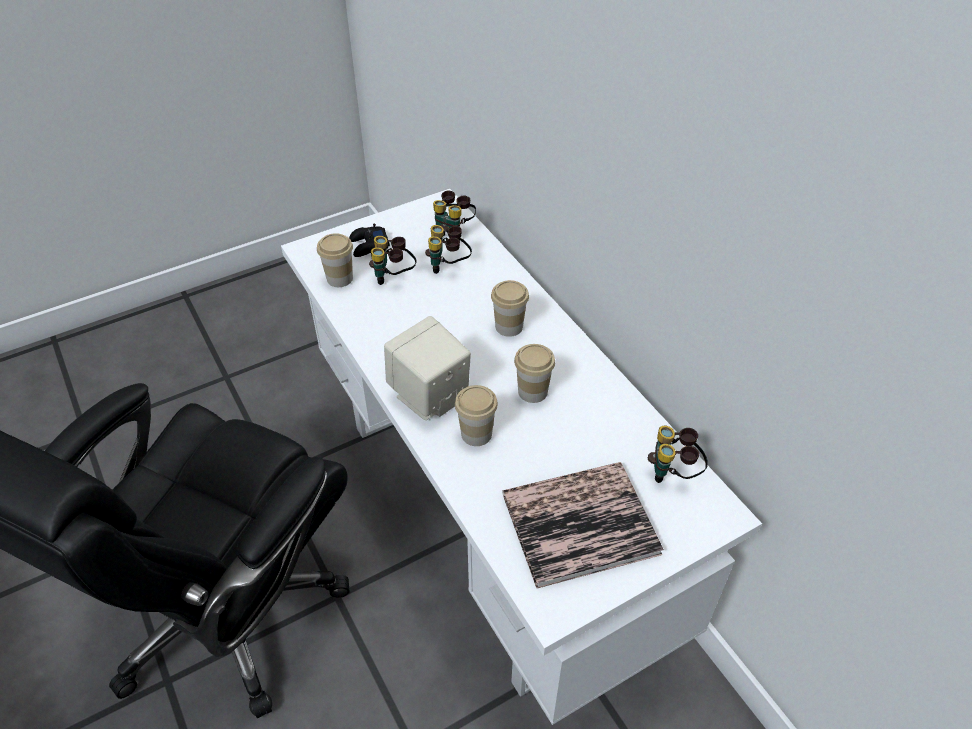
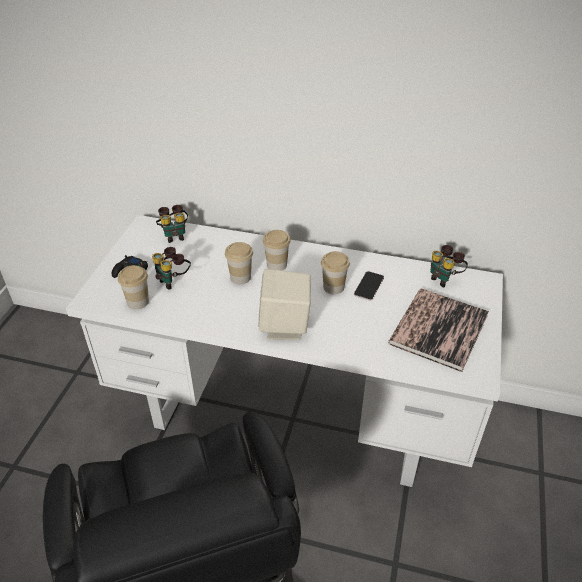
camera: 45 degrees left, 5 degrees down
(449, 267) = (199, 255): binoculars -> none
(476, 434) = (335, 326): cup -> cup (240, 277)
(571, 418) = (369, 286): none -> phone

